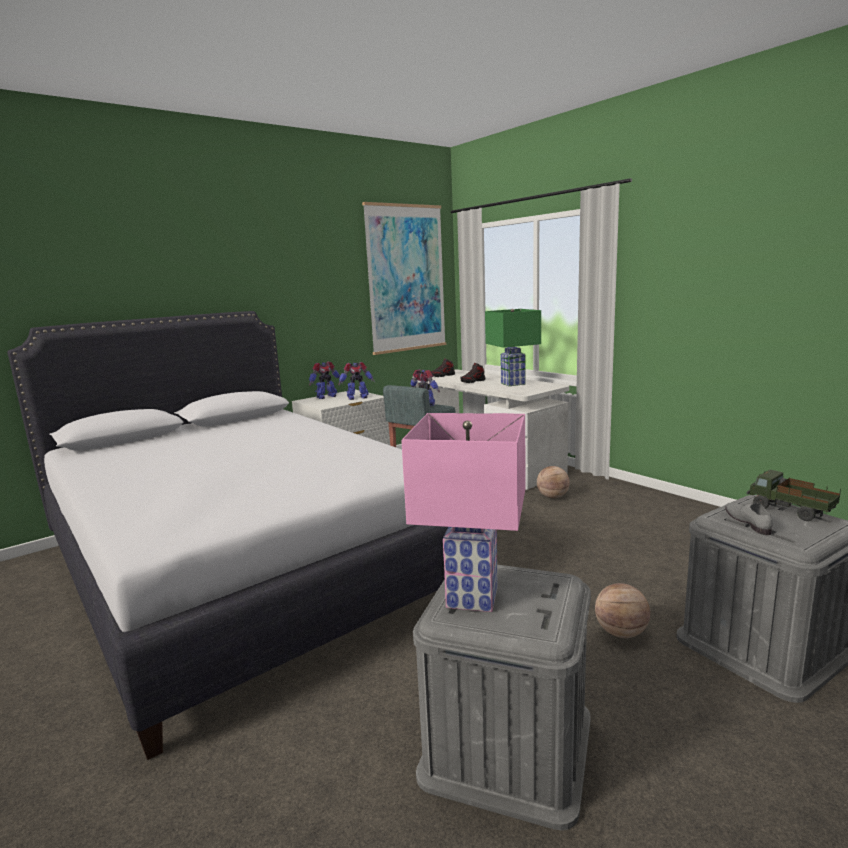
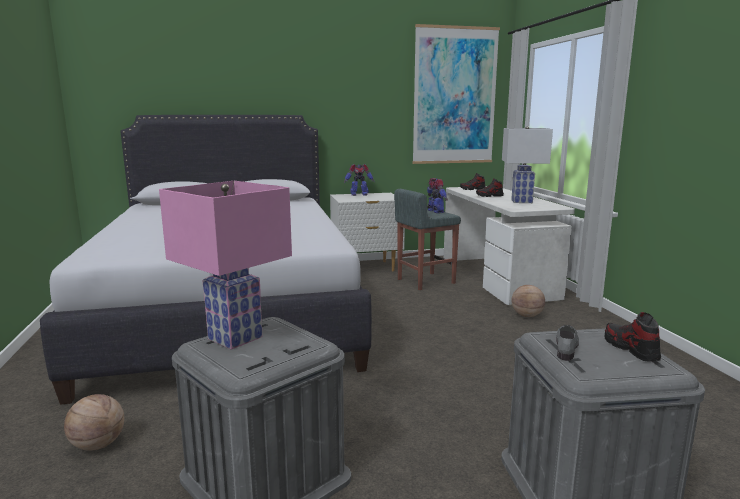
camera: 25 degrees right, 0 degrees up
(357, 398) = (380, 198): toy robot -> none
(512, 384) = (521, 201): green table lamp -> white table lamp
(620, 633) = (454, 434): basketball -> basketball (98, 445)
(790, 511) = (630, 349): toy truck -> shoe

